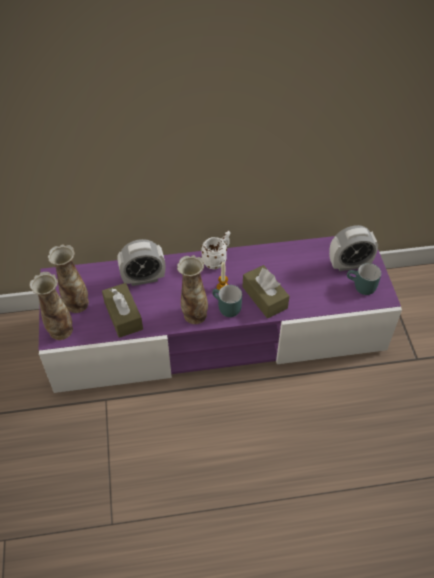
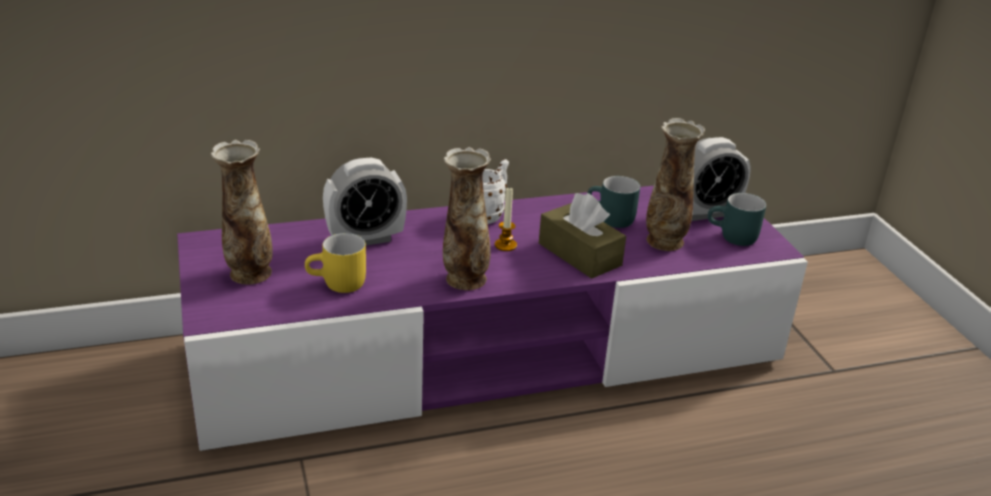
camera: 10 degrees left, 20 degrees down
(60, 331) = (223, 308): vase -> vase (664, 242)
(123, 316) = (338, 285): brown tissue box -> yellow mug
(225, 308) = (517, 269): turquoise mug -> turquoise mug (610, 219)

